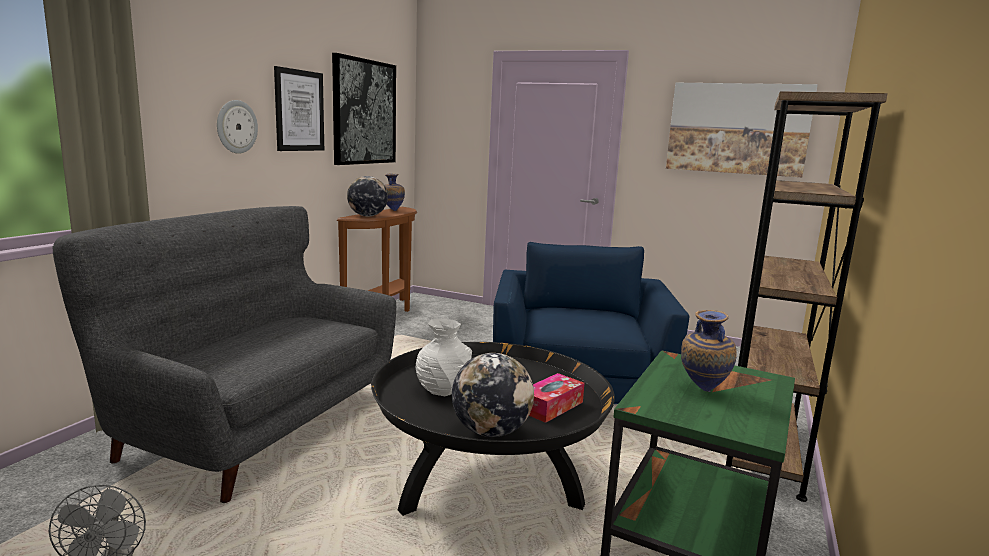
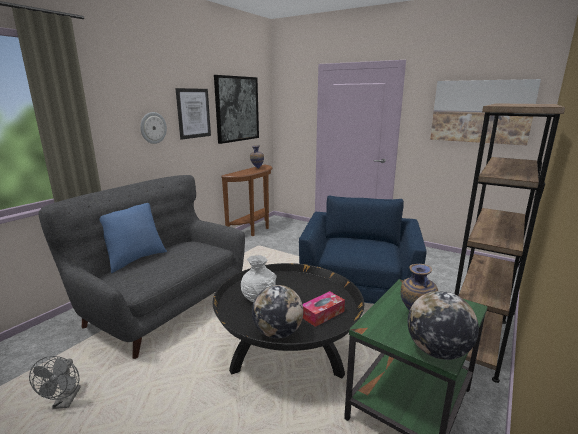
camera: 10 degrees right, 5 degrees up
(210, 341) = (135, 259): none -> blue pillow
(367, 216) = (239, 173): globe -> globe (437, 351)

